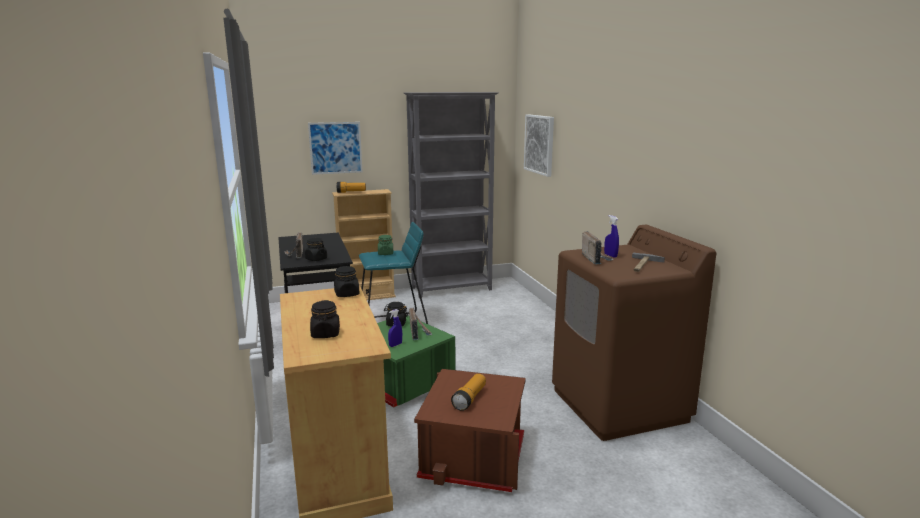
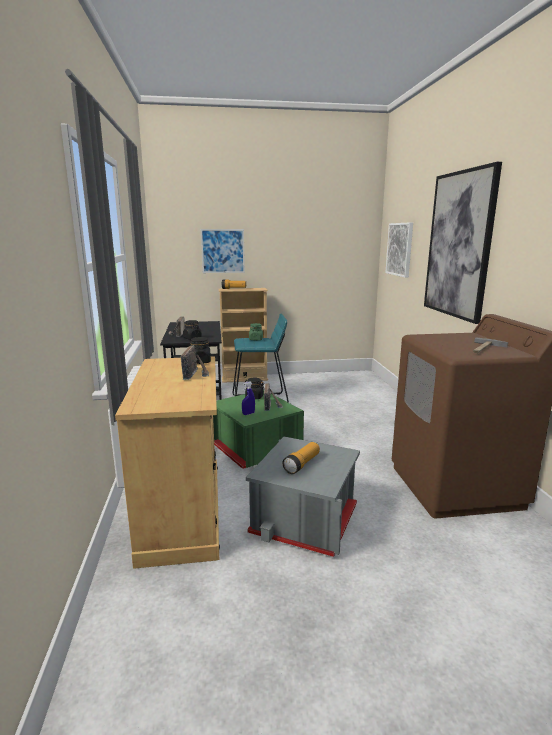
camera: 10 degrees right, 0 degrees up
(325, 334) = (166, 390): black jar -> none
(452, 289) = (318, 377): grey bookcase -> none
(474, 455) = (306, 518): brown storage box -> grey storage box
(595, 259) = (436, 342): radio -> radio (196, 374)
(607, 148) = (459, 245): none -> picture
(610, 255) = (452, 340): blue spray bottle -> none

